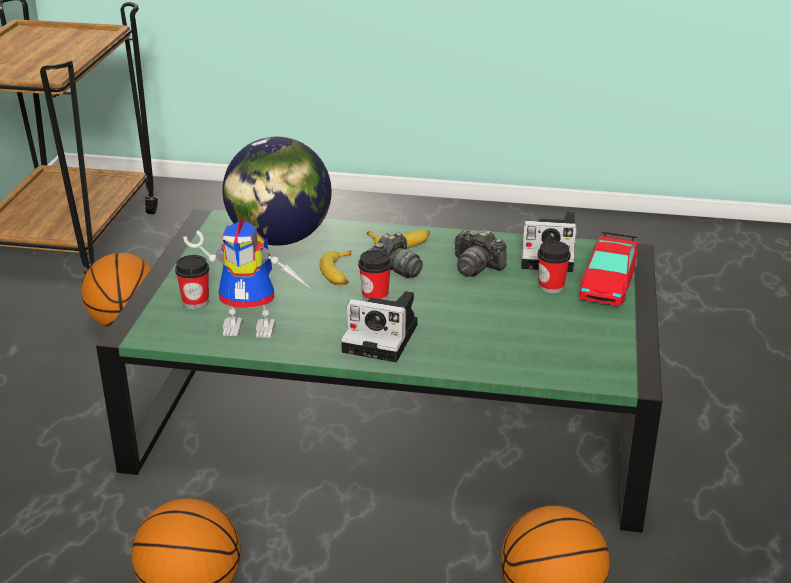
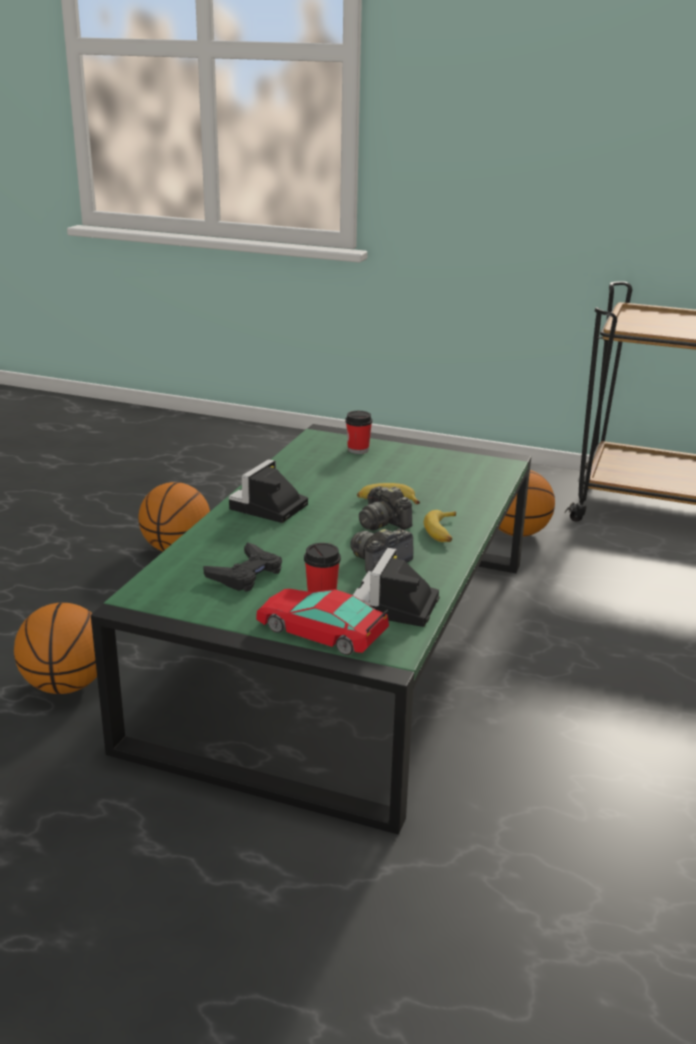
camera: 100 degrees right, 5 degrees down
(255, 325) = (313, 466): toy robot -> none
(279, 239) = (461, 482): globe -> none
(375, 297) = (338, 511): cup -> none
(537, 328) = (246, 574): none -> black game controller

